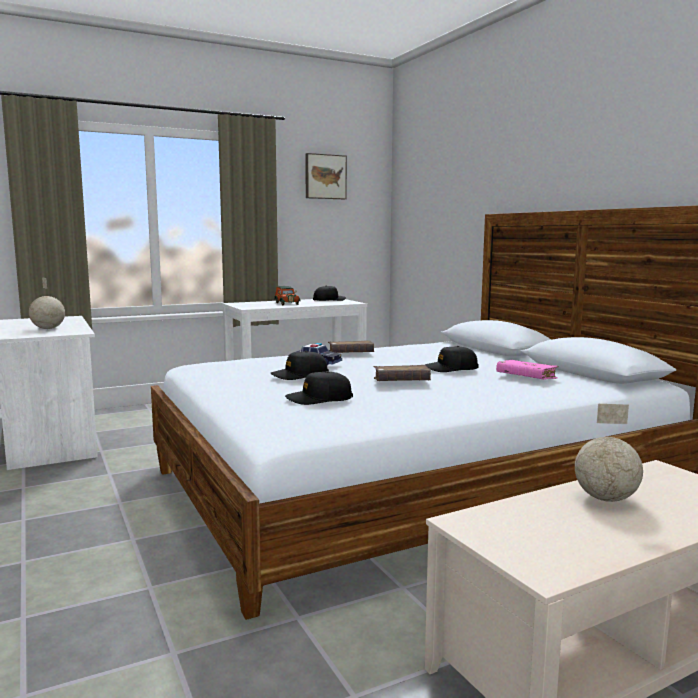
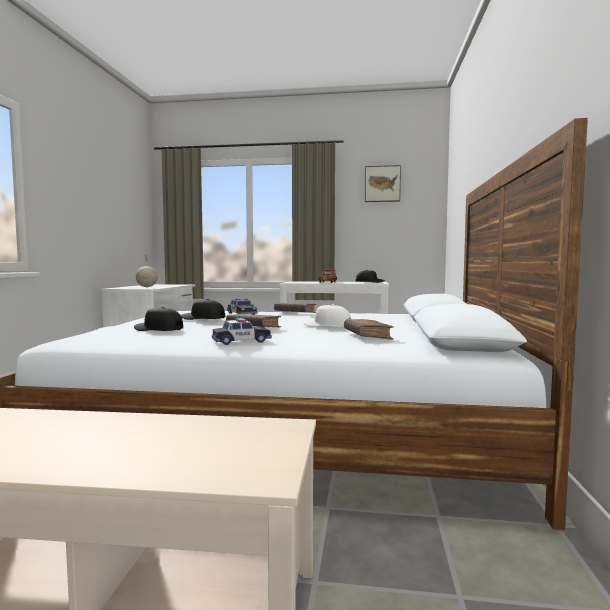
camera: 35 degrees right, 5 degrees down
(451, 369) = (327, 325): black cap -> white cap
(462, 401) = (241, 341): none -> toy car
(526, 377) = (367, 336): pink book -> brown book
(606, 499) = (146, 432): globe -> none

